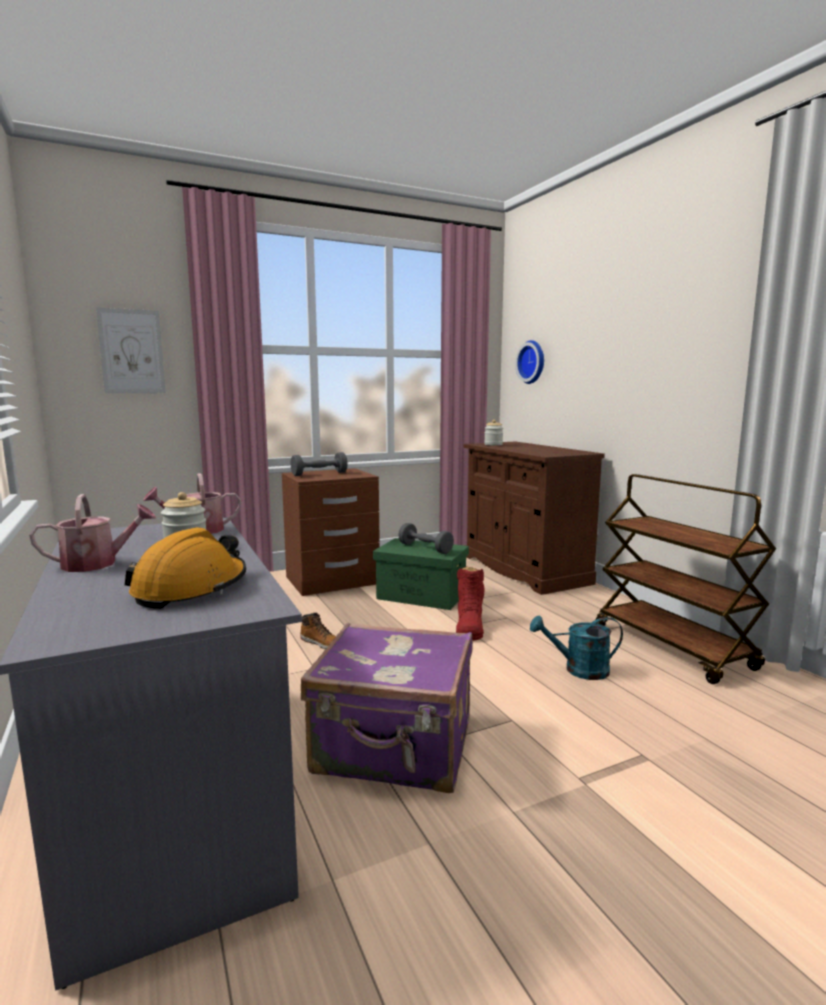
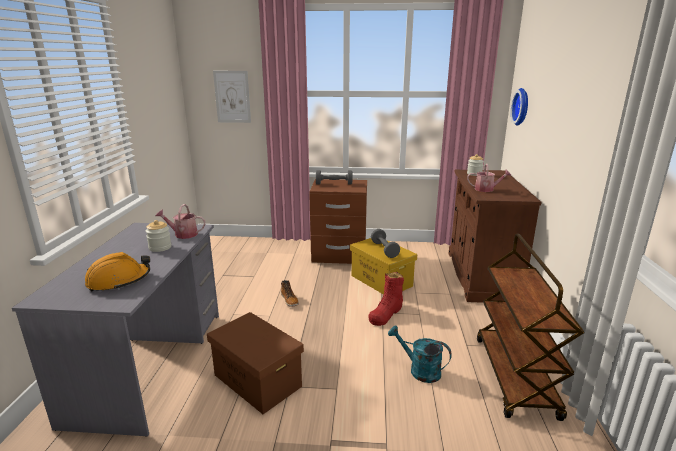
camera: 30 degrees right, 10 degrees up
(98, 563) = (114, 252): watering can -> watering can (487, 189)
(395, 748) = (258, 380): purple suitcase -> brown storage box
(422, 596) = (382, 281): green storage box -> yellow storage box

